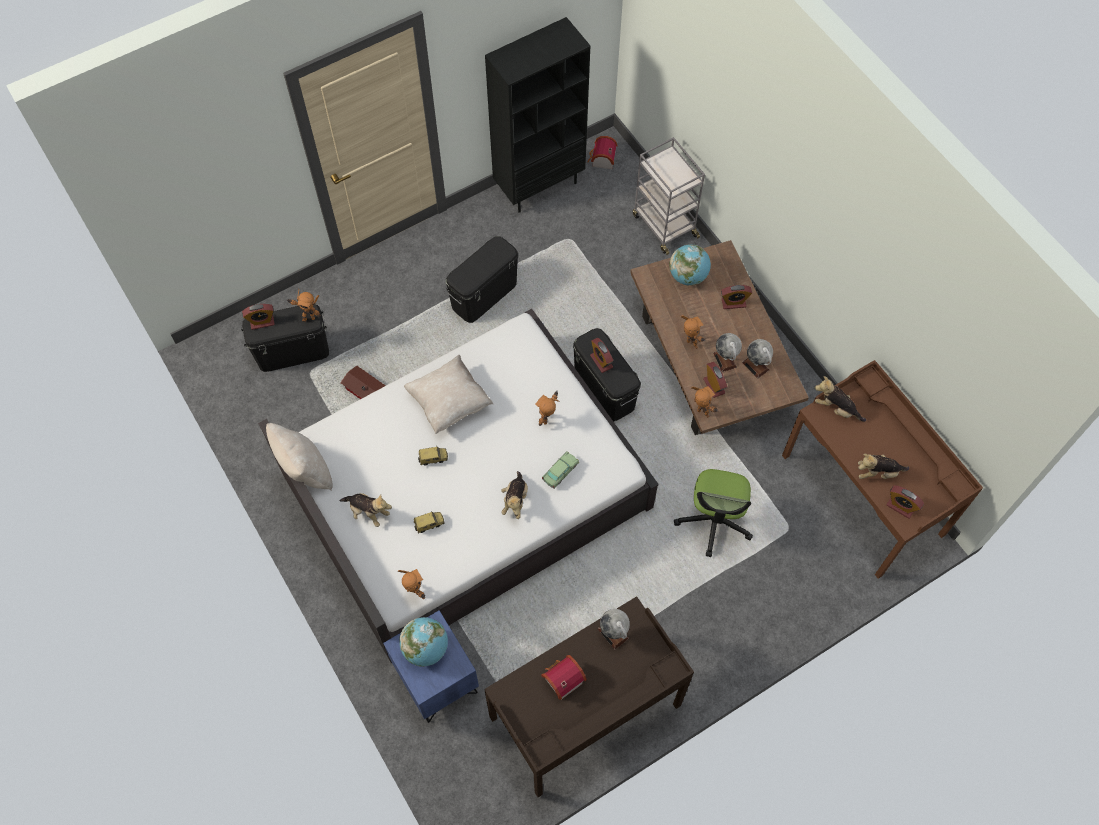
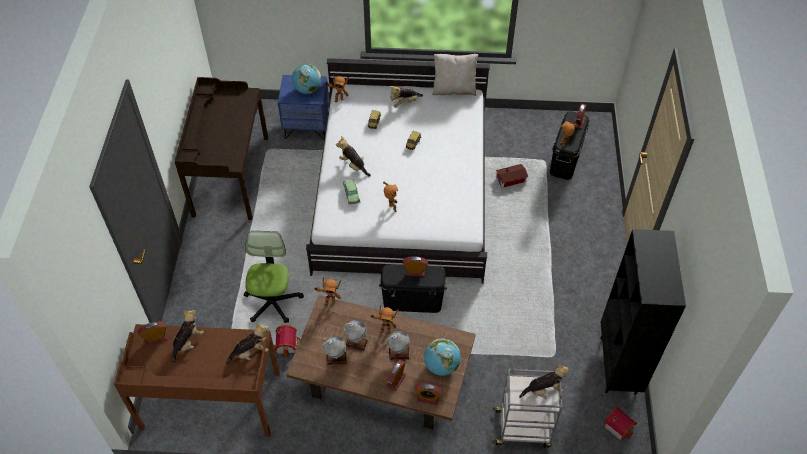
camera: 125 degrees right, 10 degrees down
(449, 403) = (444, 169): beige pillow -> none
(484, 295) = (539, 276): black storage box -> none
(561, 680) = (232, 118): toy house -> toy house (288, 344)
(613, 633) = (232, 151): globe -> globe (399, 353)
(662, 165) = (544, 390): none -> plush toy
(714, 386) = (343, 322): alarm clock -> alarm clock (428, 398)
(714, 521) = (273, 302): office chair -> office chair turned 45 degrees clockwise

